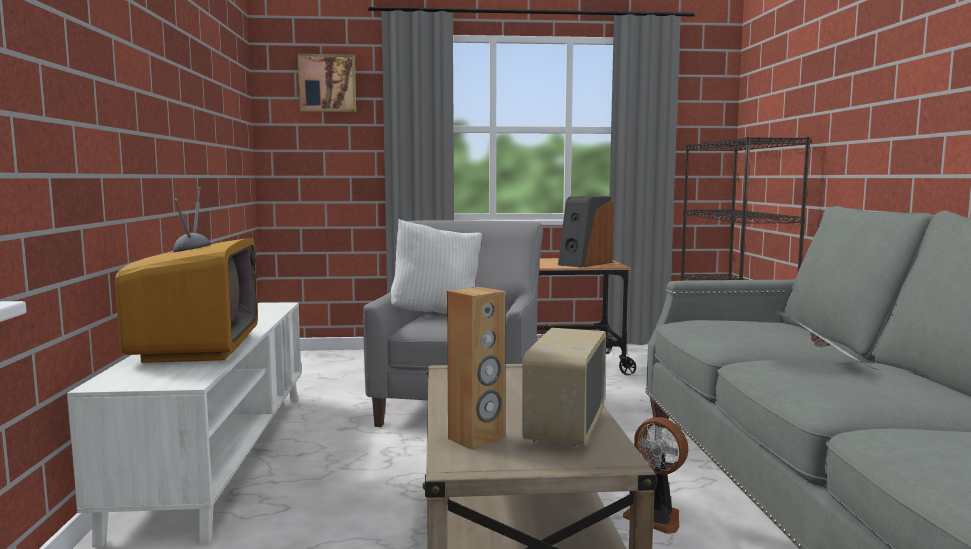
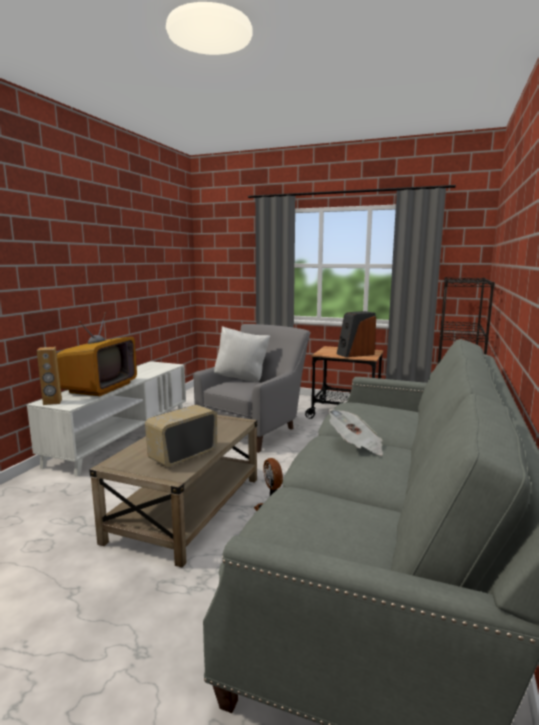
camera: 25 degrees right, 5 degrees up
(327, 83) = (230, 239): picture -> none
(476, 439) = (139, 454): brown speaker -> brown speaker (52, 402)

